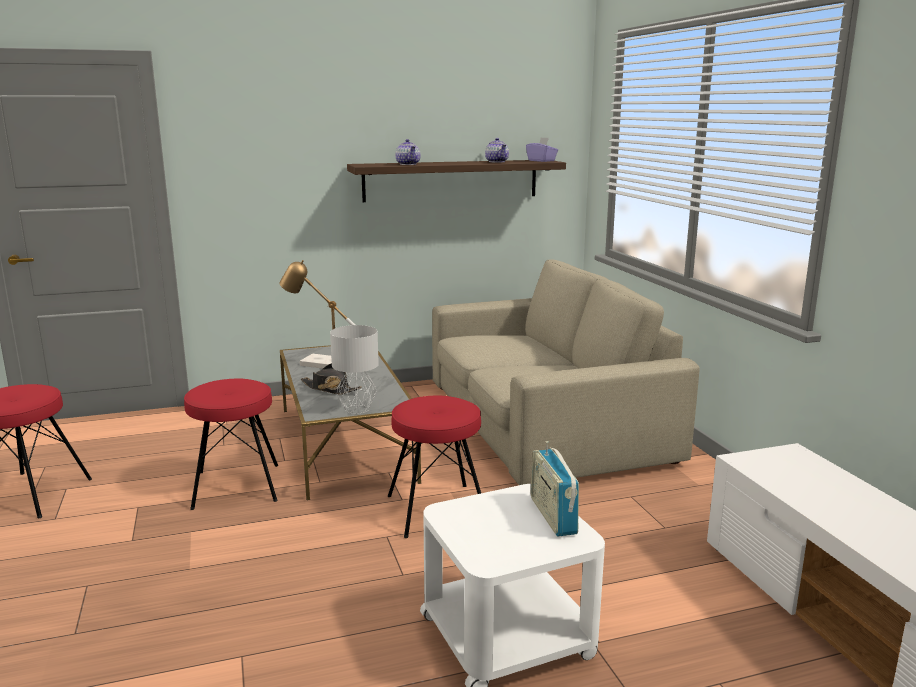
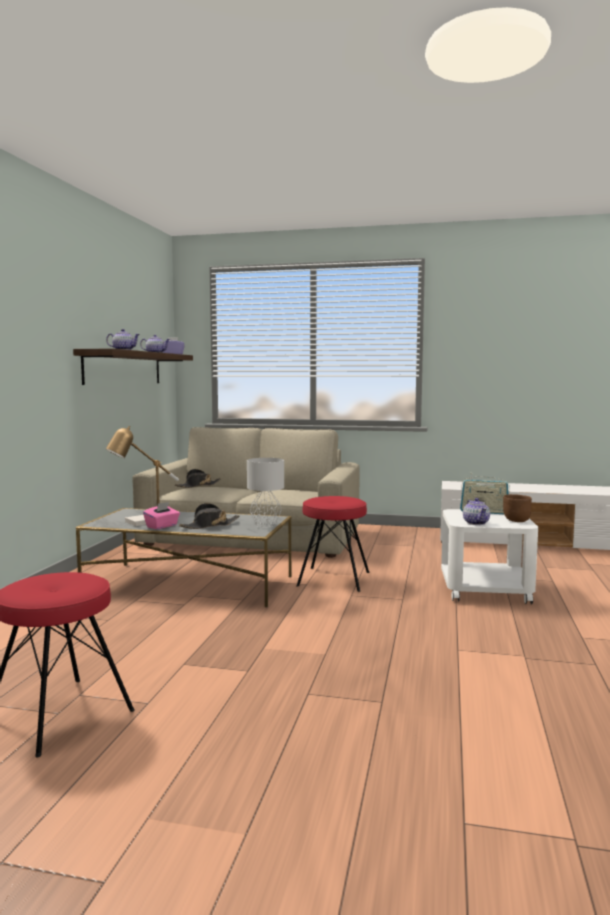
camera: 60 degrees left, 10 degrees down
(236, 486) = (205, 624): red stool -> none
(308, 373) = (162, 526): none -> pink tissue box
(460, 521) = (476, 523): none -> teapot
(495, 336) = (198, 485): none -> black hat
(512, 552) = (516, 521): none -> brown bowl

